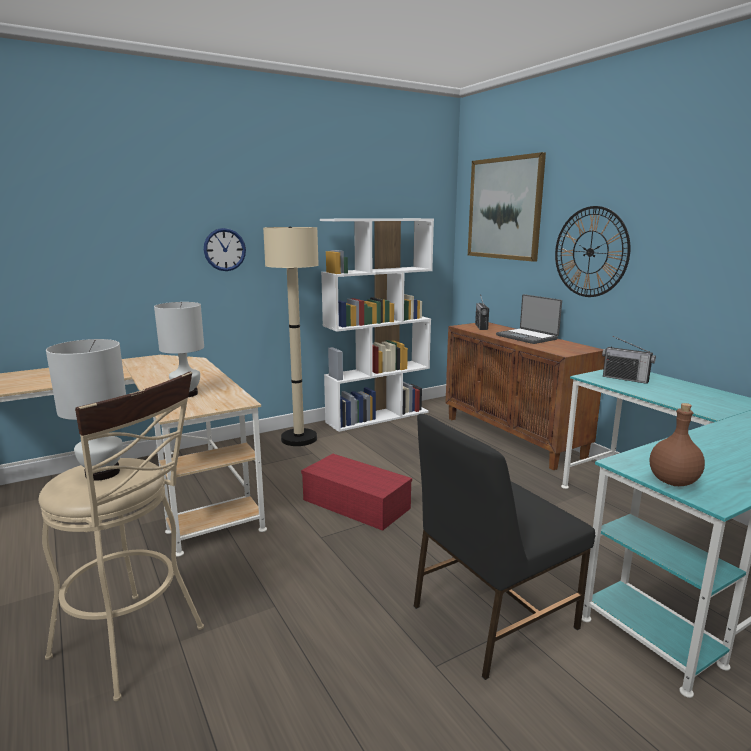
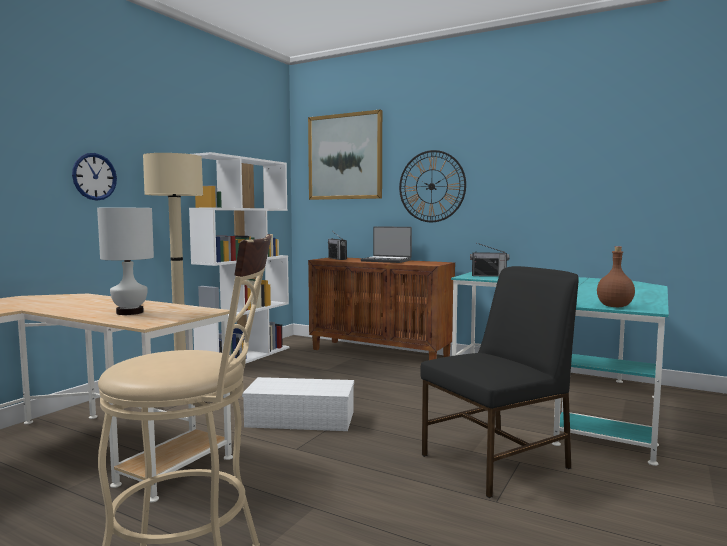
camera: 30 degrees left, 10 degrees down
(103, 473) = (172, 358): white table lamp -> none
(358, 504) = (302, 419): red storage box -> white storage box
(491, 617) = (497, 461): black chair -> black chair turned 150 degrees counterclockwise

